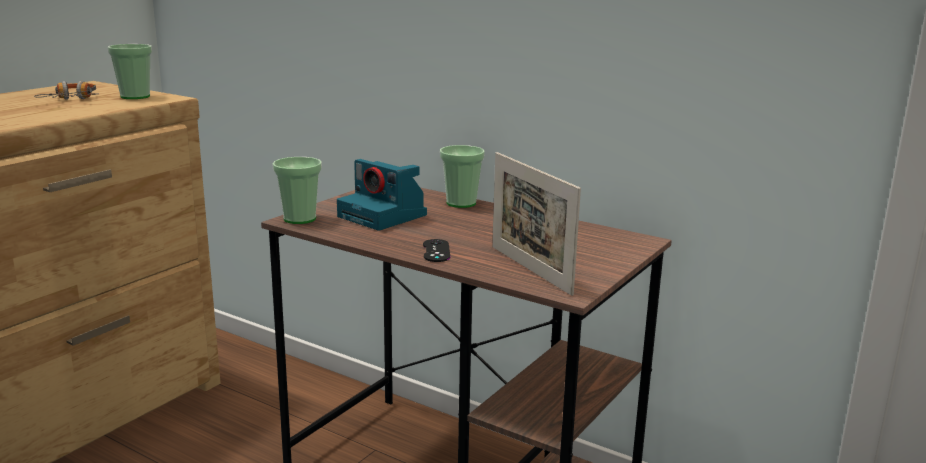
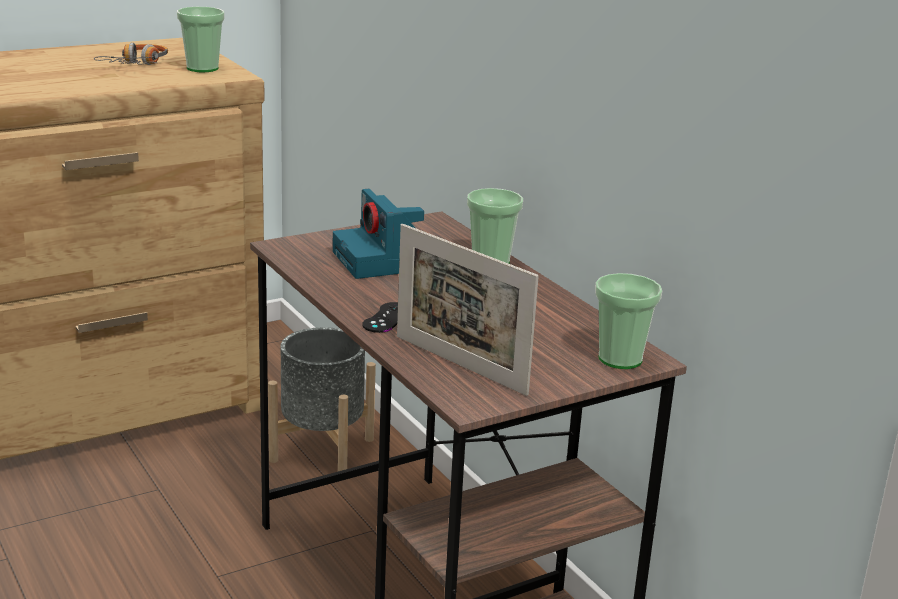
camera: 25 degrees right, 5 degrees up
(289, 402) = (321, 449): none -> grey planter
(300, 219) = (291, 246): cup -> cup (620, 359)
(530, 269) = (459, 364): picture frame -> picture frame turned 45 degrees counterclockwise

